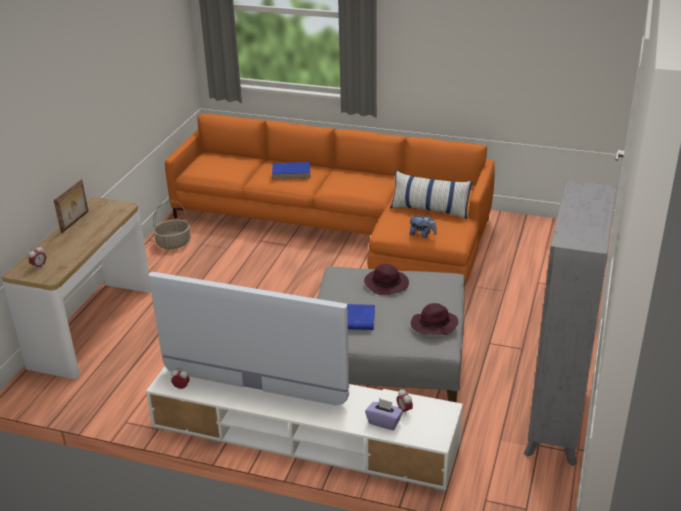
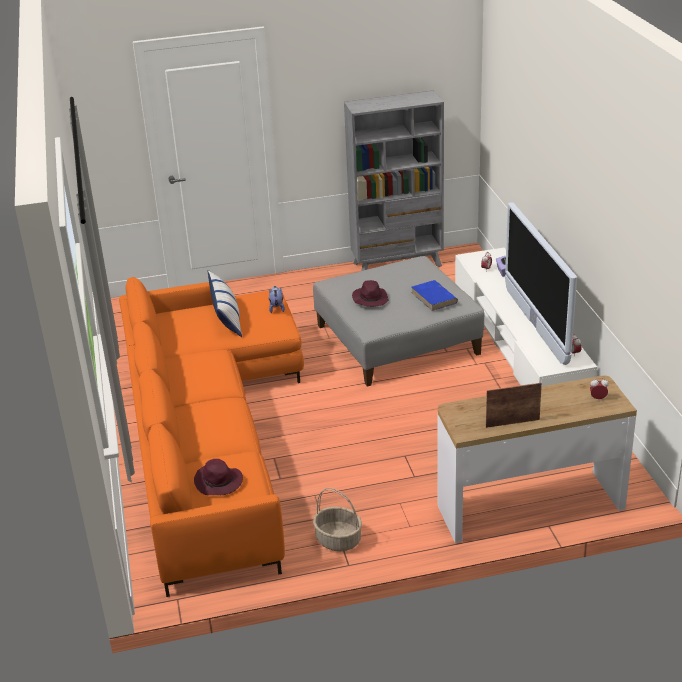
camera: 120 degrees left, 0 degrees up
(291, 172) = (210, 418): blue book -> none
(433, 325) = (403, 267): purple hat -> purple hat (219, 482)

